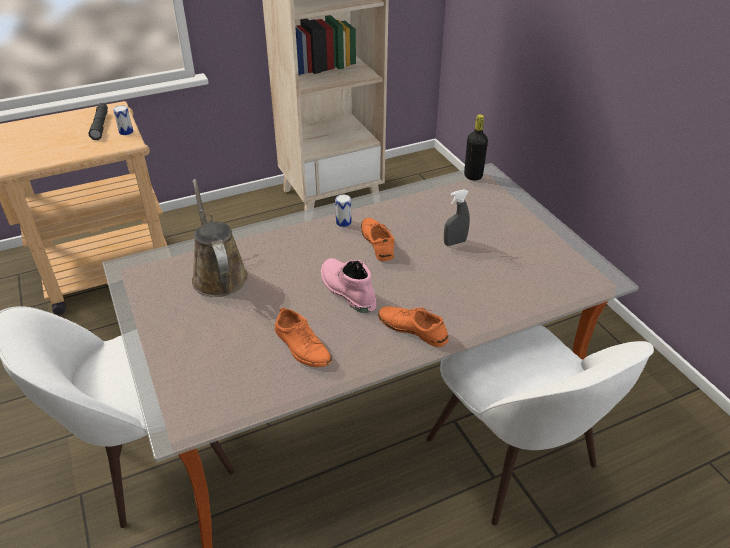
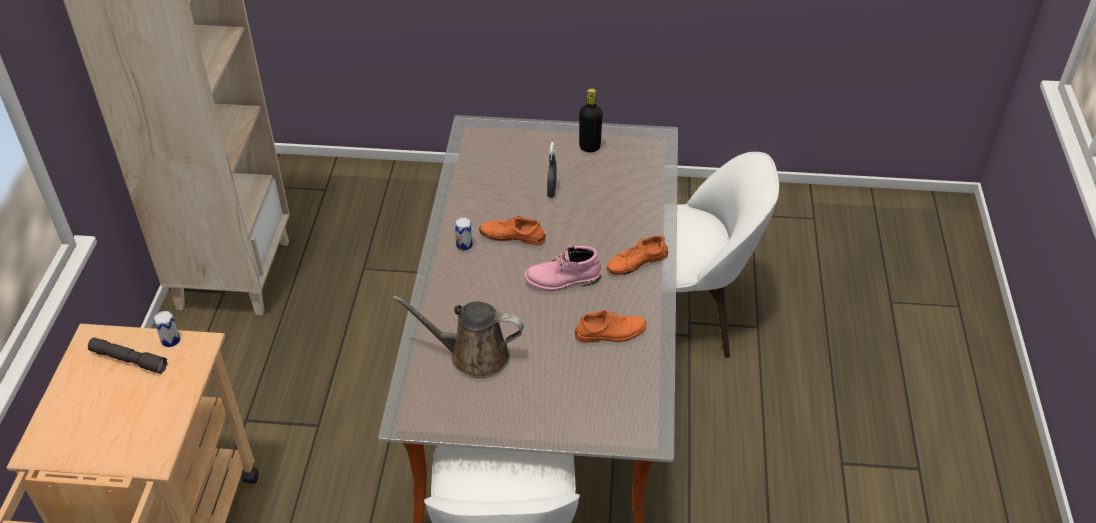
camera: 60 degrees left, 5 degrees up
(473, 176) = (466, 135): black bottle -> black bottle (589, 147)

